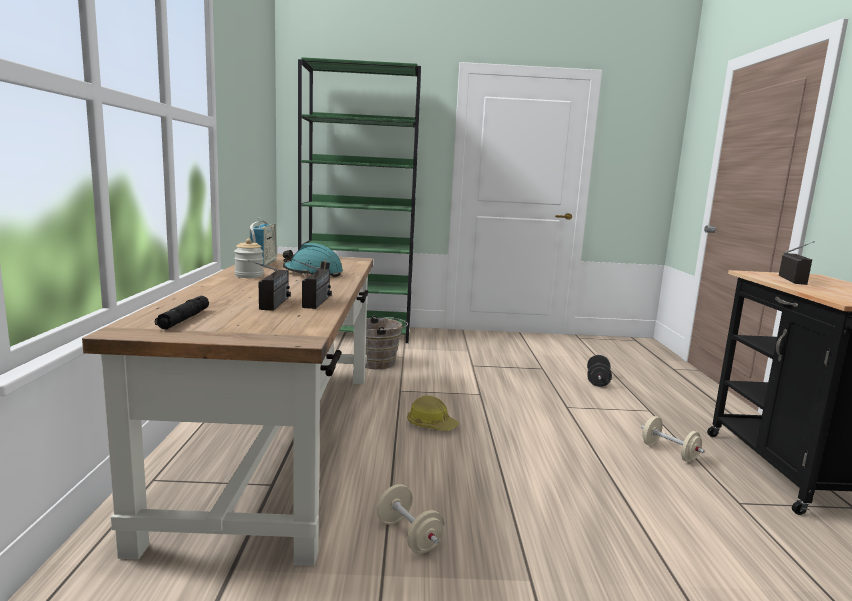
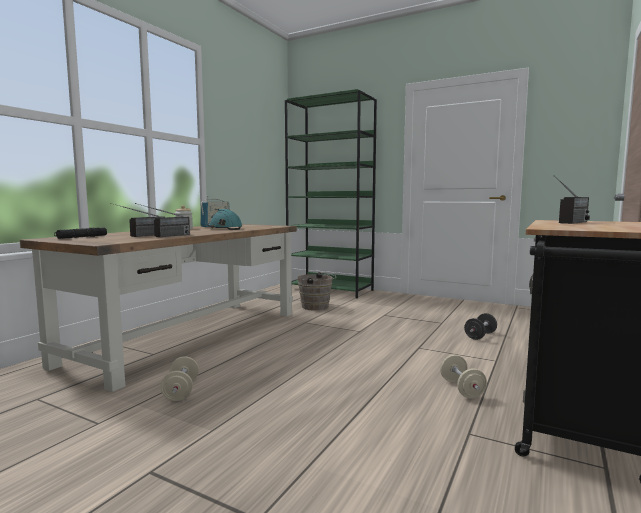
camera: 30 degrees right, 5 degrees down
(431, 424) = (293, 342): hard hat -> none

